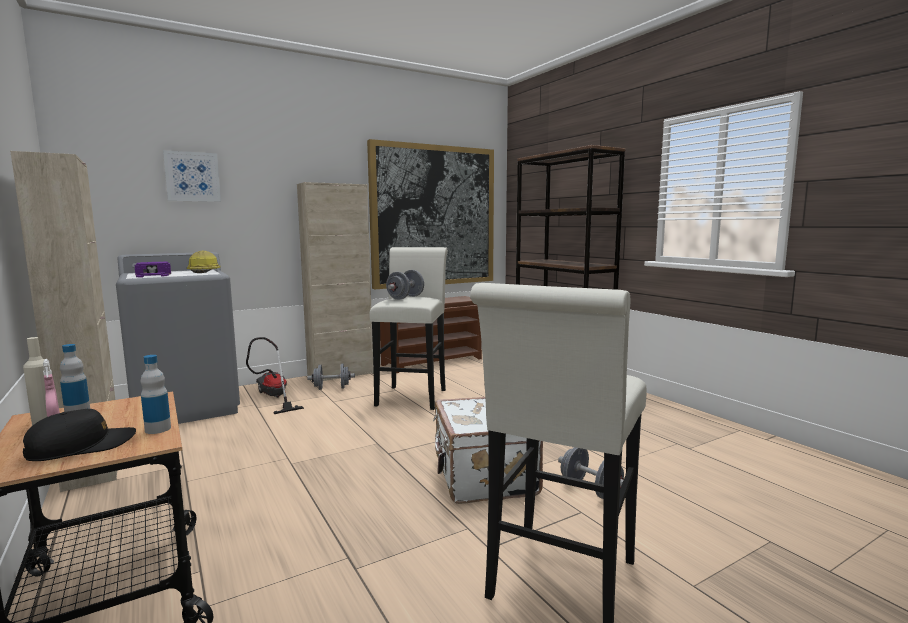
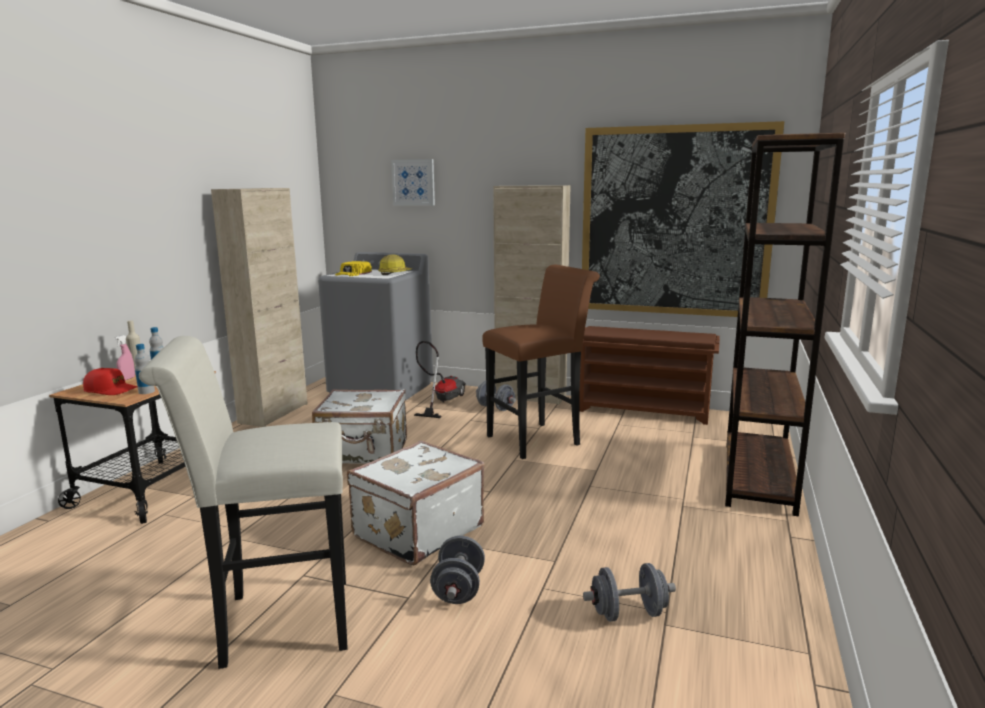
camera: 50 degrees right, 5 degrees up
(82, 447) = (111, 390): black cap -> red cap
(153, 275) = (353, 273): purple cap -> yellow cap
(301, 453) = (364, 452): none -> white suitcase
(405, 298) = (529, 326): grey dumbbell -> grey dumbbell (628, 613)
(413, 396) = (539, 439): white stool -> brown stool

